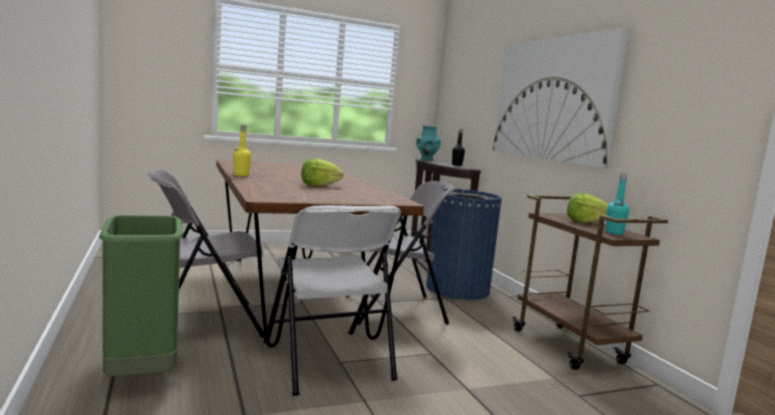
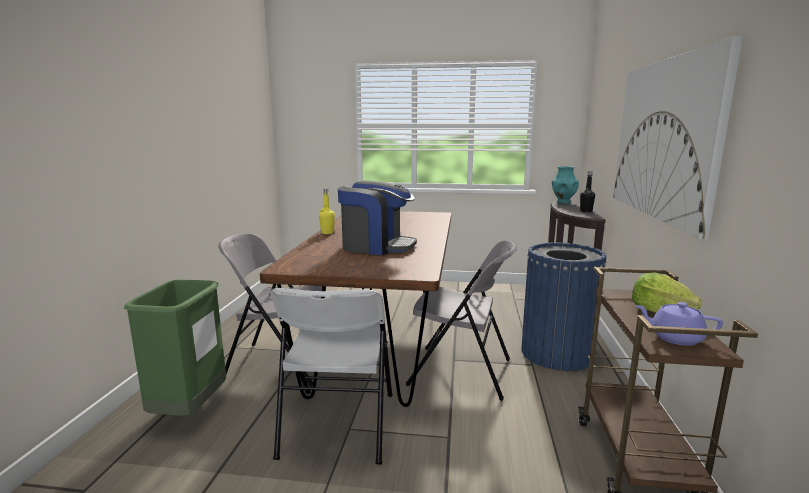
camera: 30 degrees right, 5 degrees up
(319, 185) = (376, 246): lettuce -> coffee machine
(614, 233) = (674, 338): turquoise bottle -> purple teapot

